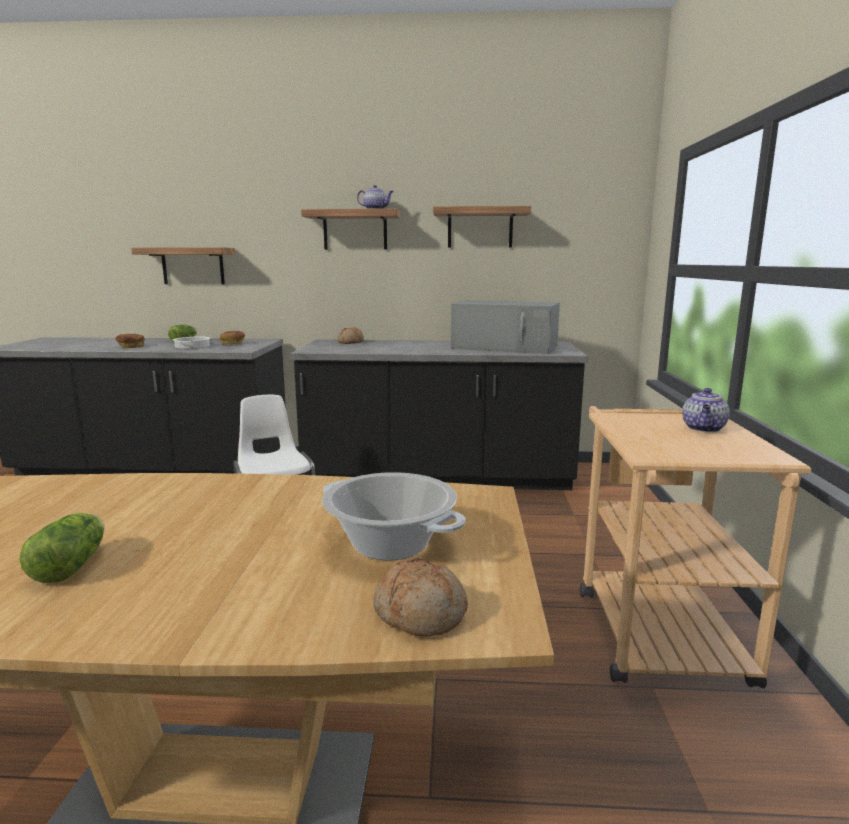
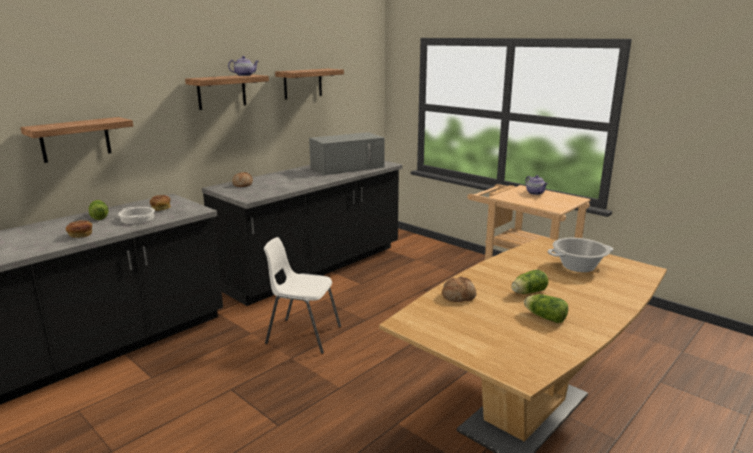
camera: 50 degrees left, 5 degrees up
(190, 529) = (527, 292): none -> lettuce
(421, 613) = (633, 275): bread -> bread (458, 296)

